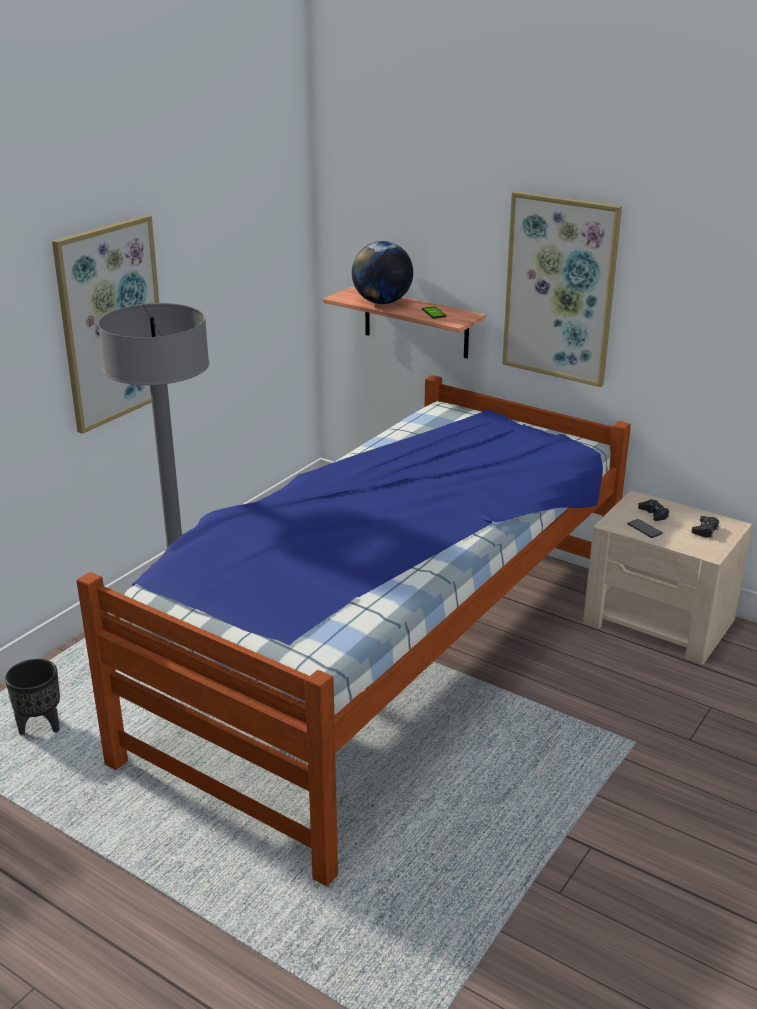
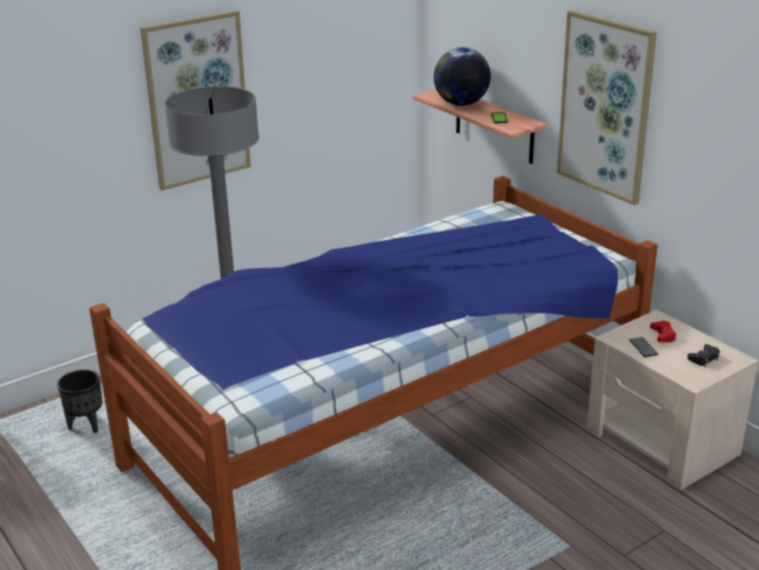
camera: 20 degrees right, 0 degrees up
(654, 514) = (663, 335): black game controller -> red game controller

